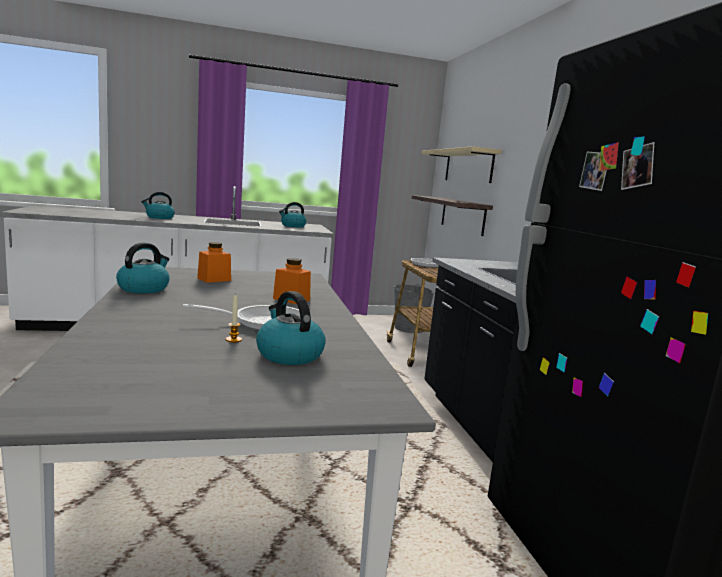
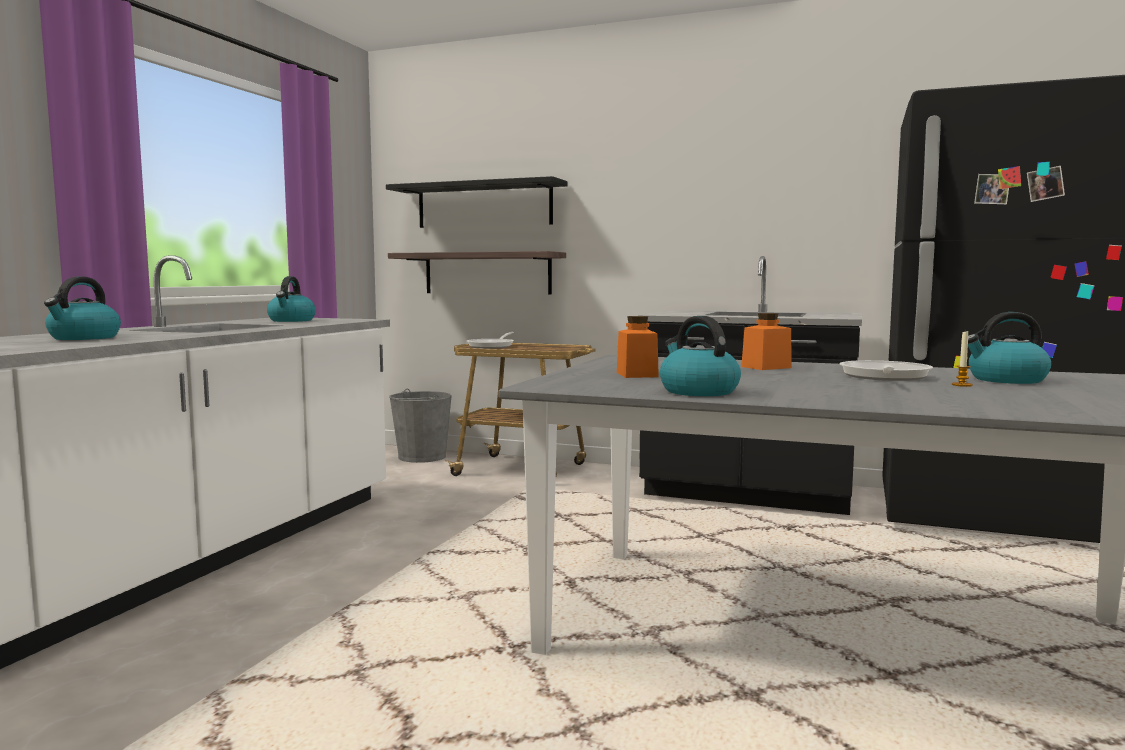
camera: 55 degrees left, 5 degrees down
(468, 166) = (484, 205): beige shelf -> black shelf

